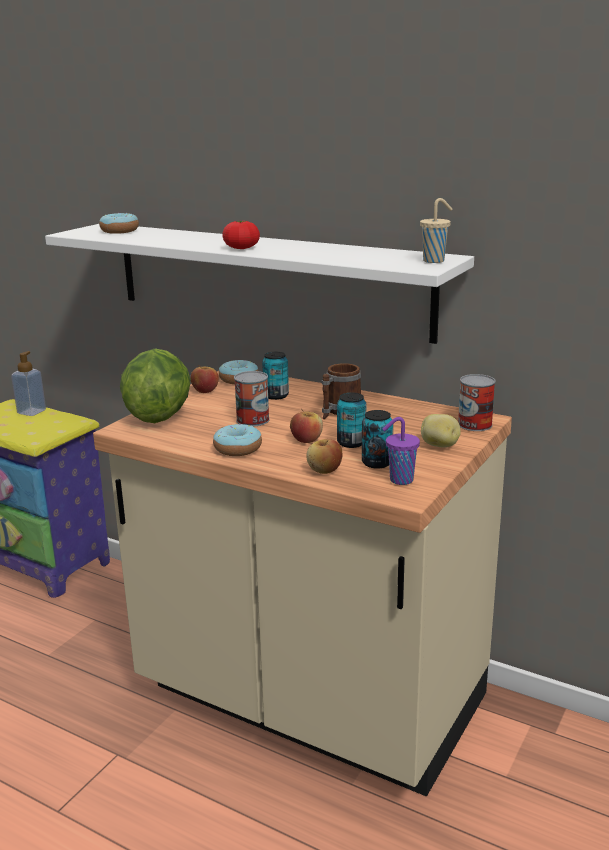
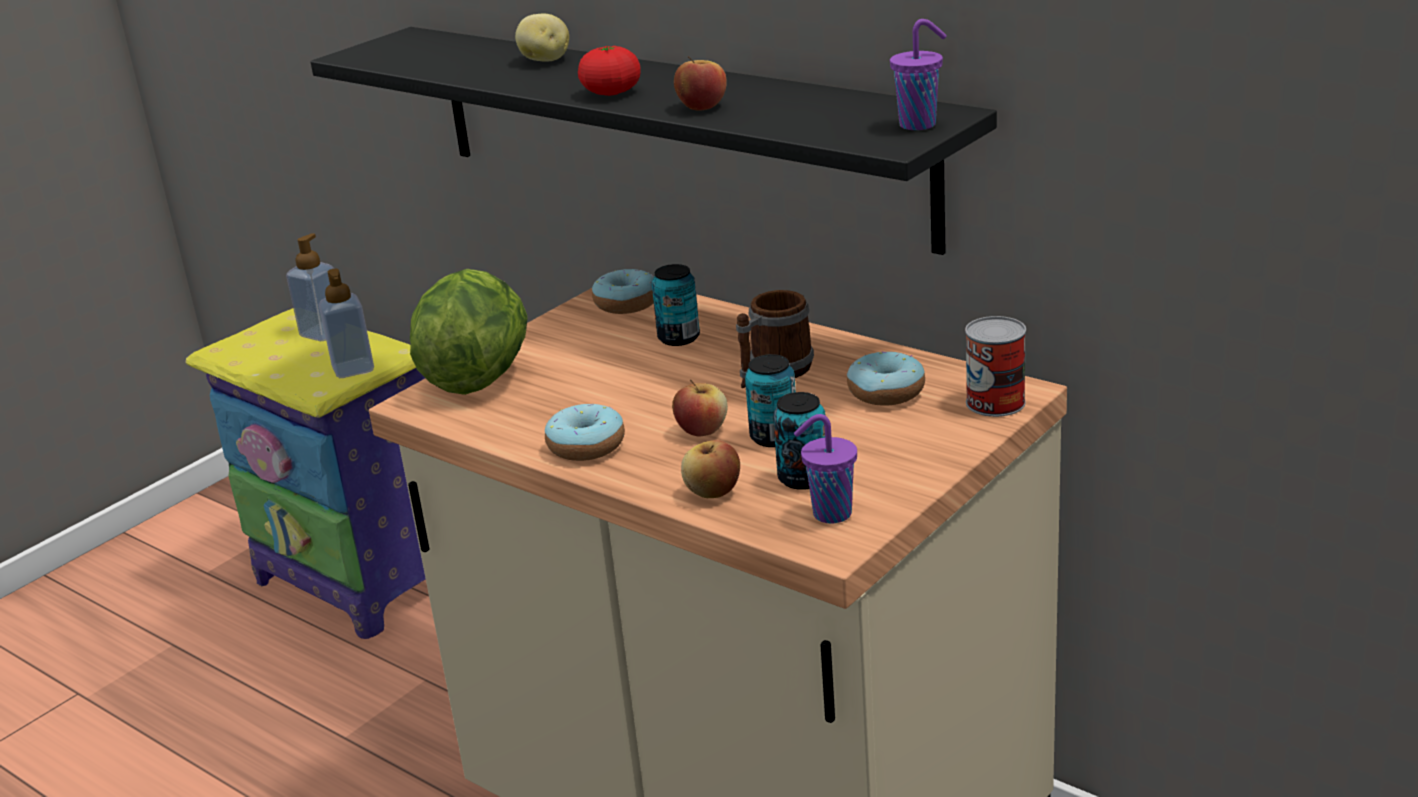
camera: 10 degrees right, 5 degrees up
(54, 430) = (353, 369): none -> soap dispenser
(119, 231) = (431, 49): donut -> donut (886, 392)
(205, 391) = (565, 327): apple -> apple (701, 107)
(252, 420) = (626, 388): can -> none
(266, 279) = (670, 131): white shelf -> black shelf
(435, 261) = (920, 125): beige cup -> purple cup
(439, 445) = (920, 445): potato -> potato (545, 60)

